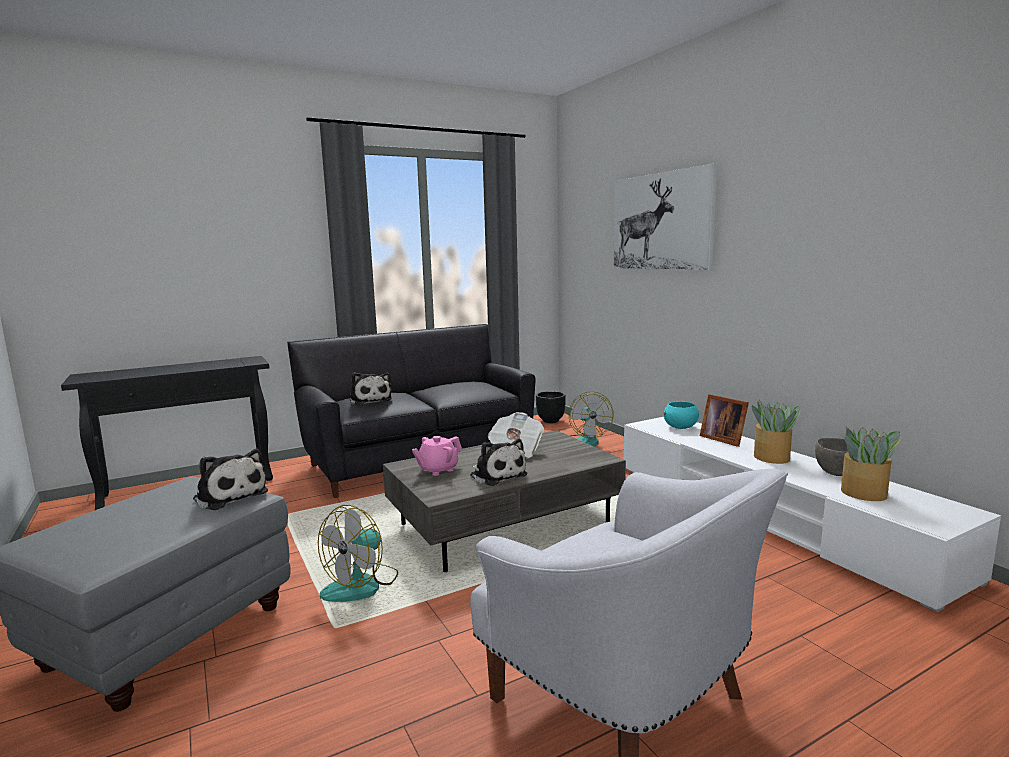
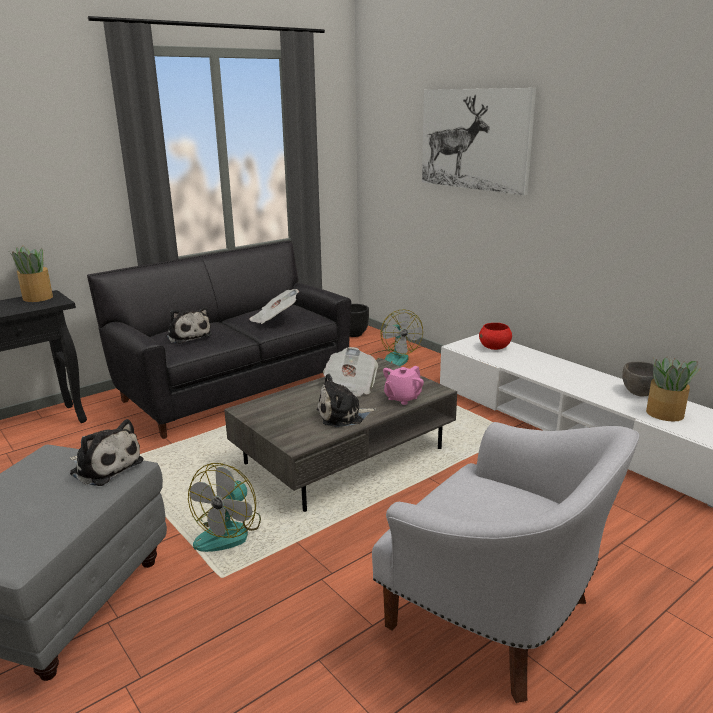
camera: 10 degrees left, 10 degrees up
(437, 470) = (283, 413): pink teapot -> pink teapot (402, 398)
(457, 391) = (274, 319): none -> newspaper
(497, 475) = (343, 416): plush toy -> plush toy turned 120 degrees clockwise
(681, 427) = (494, 348): turquoise bowl -> red bowl
(723, 439) = (535, 360): picture frame -> none
(772, 458) = (583, 379): potted plant -> potted plant (37, 298)

